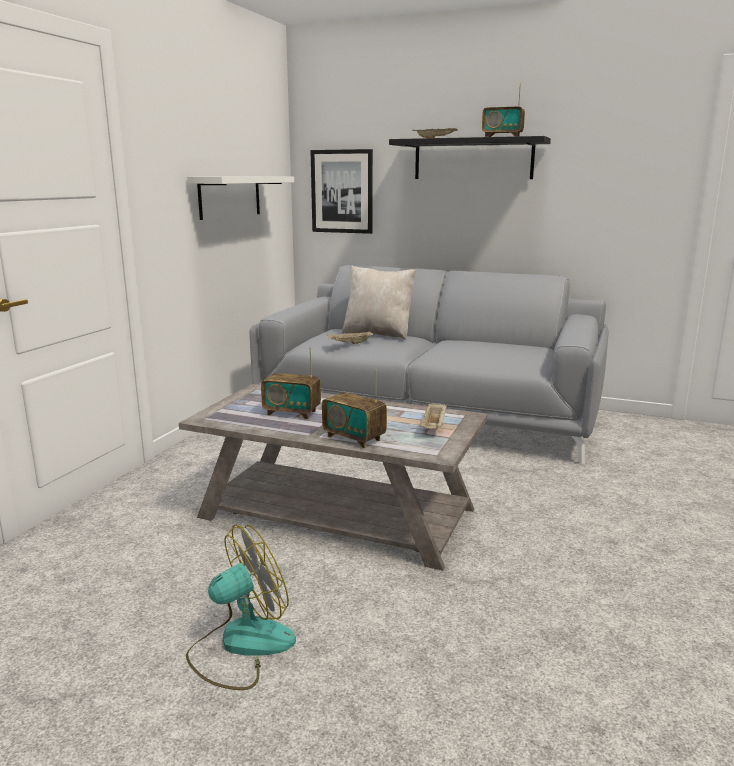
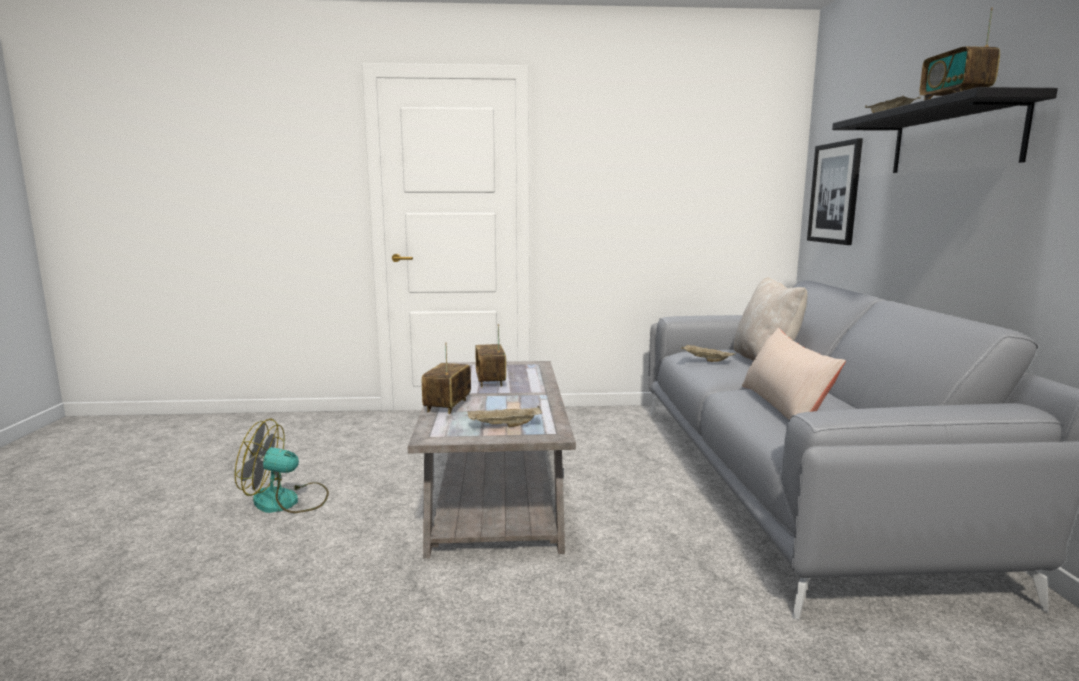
camera: 65 degrees right, 5 degrees down
(230, 196) = (675, 197): white shelf -> none
(241, 645) = (287, 501): fan -> fan turned 150 degrees clockwise
(476, 353) = (784, 406): none -> beige pillow

